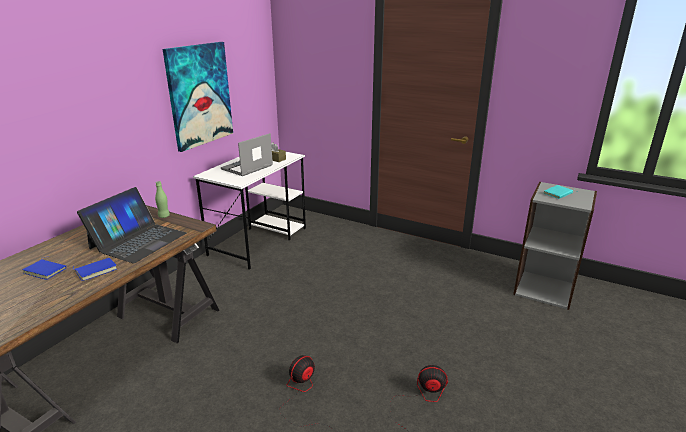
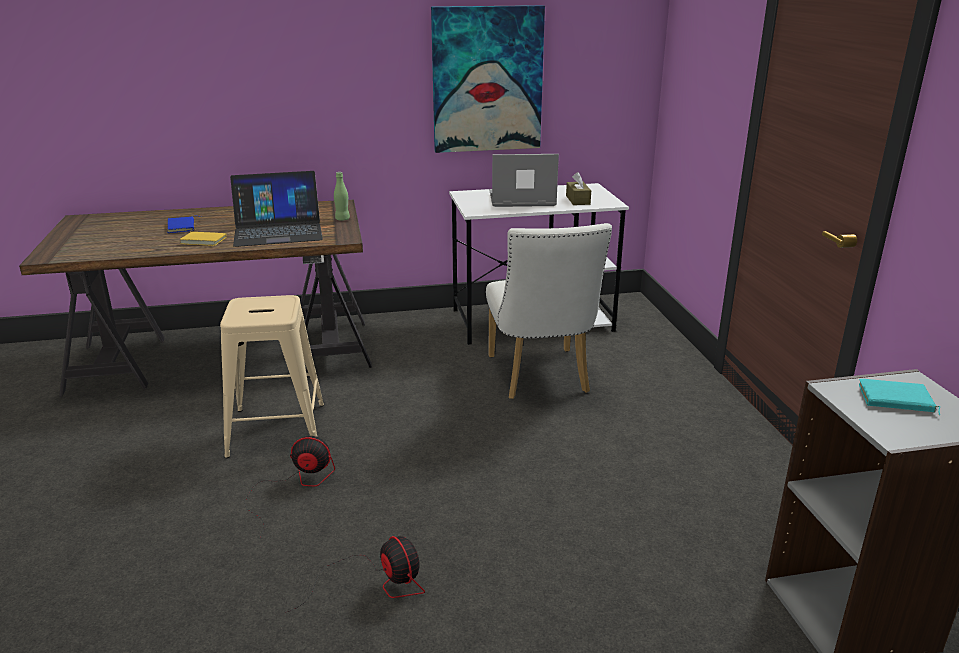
camera: 50 degrees right, 0 degrees up
(96, 270) = (204, 240): blue book -> yellow book
(231, 377) = (277, 429): none -> beige stool
(314, 267) = (540, 378): none -> white chair

